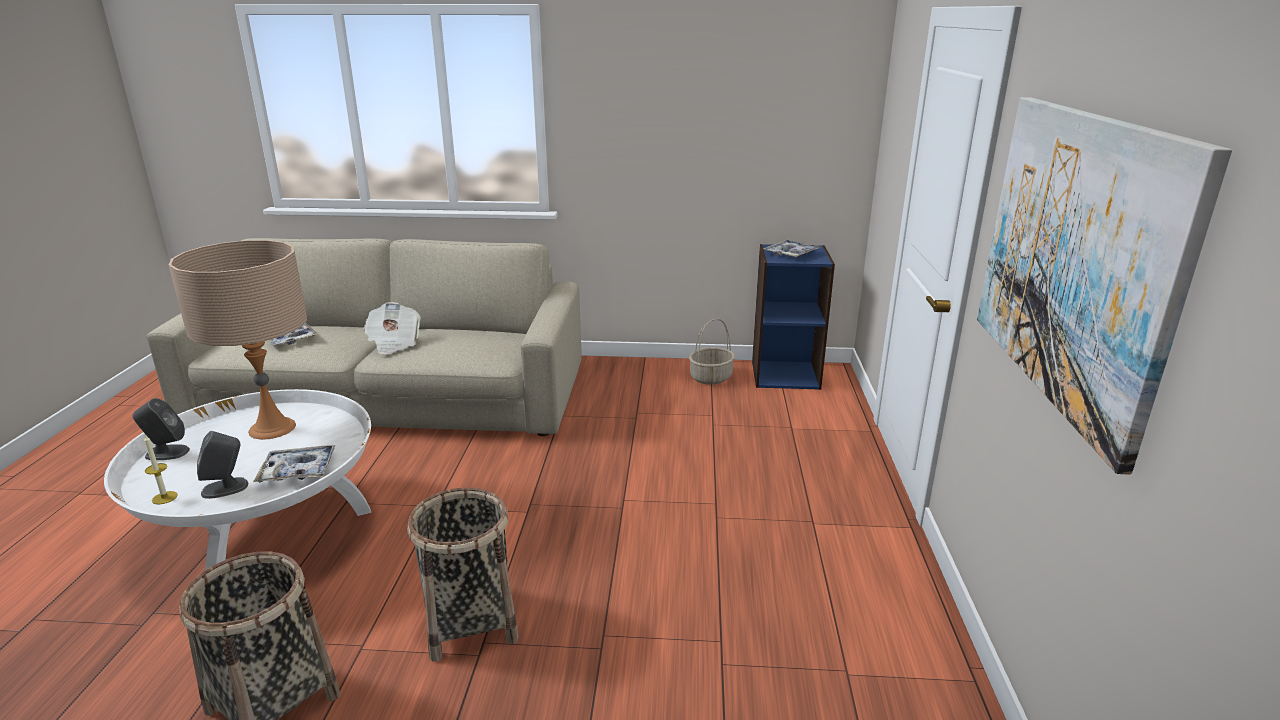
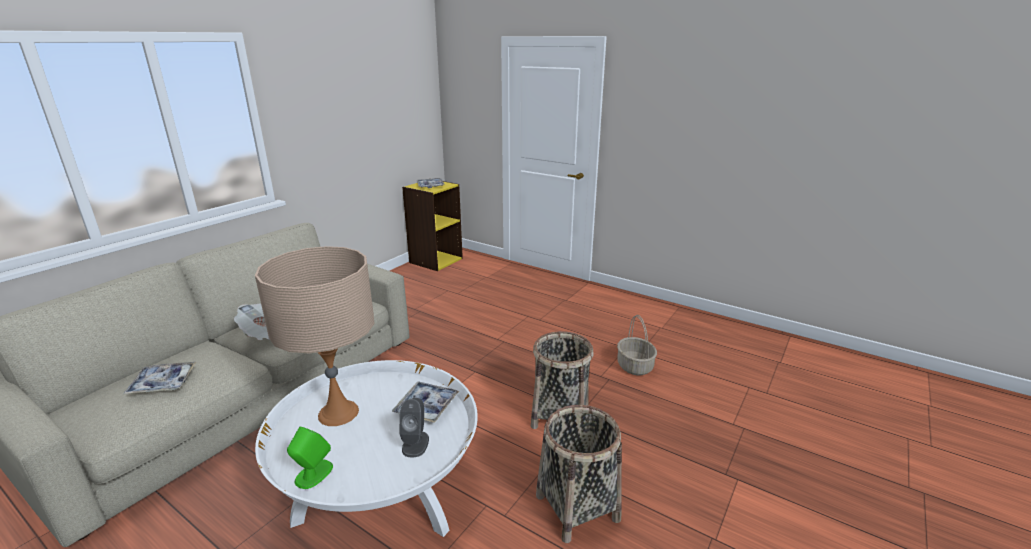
camera: 60 degrees left, 0 degrees up
(164, 497) = (396, 478): candle -> none
(166, 453) = (313, 474): grey speaker -> green speaker
(711, 378) = (409, 278): basket -> basket (635, 366)
(785, 374) = (435, 260): blue bookcase -> yellow bookcase
(1074, 259) = (692, 129): picture -> none

